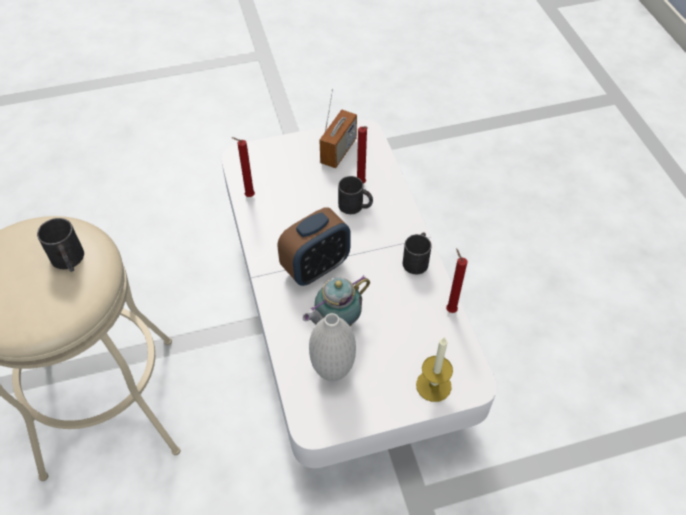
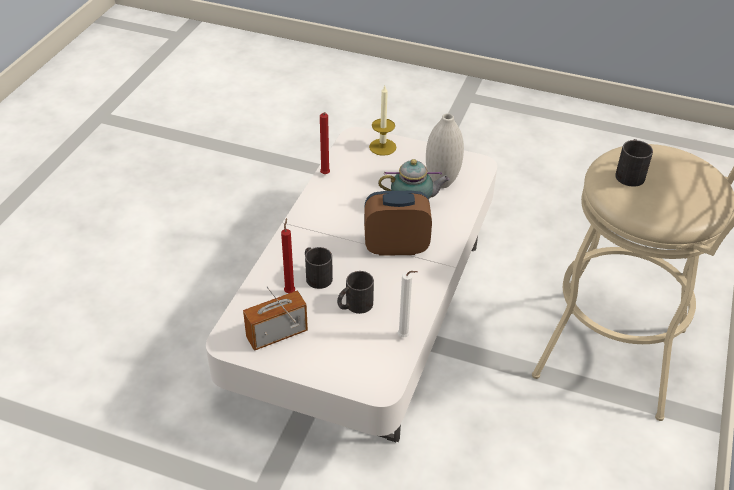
camera: 145 degrees left, 10 degrees down
(248, 196) = (405, 337): red candle -> white candle
(417, 259) = (311, 213): black mug -> black mug (354, 305)

